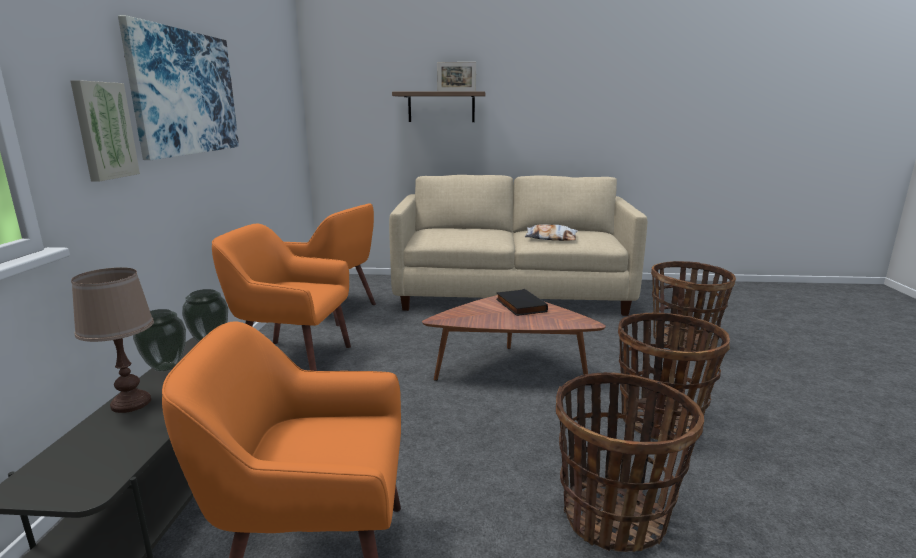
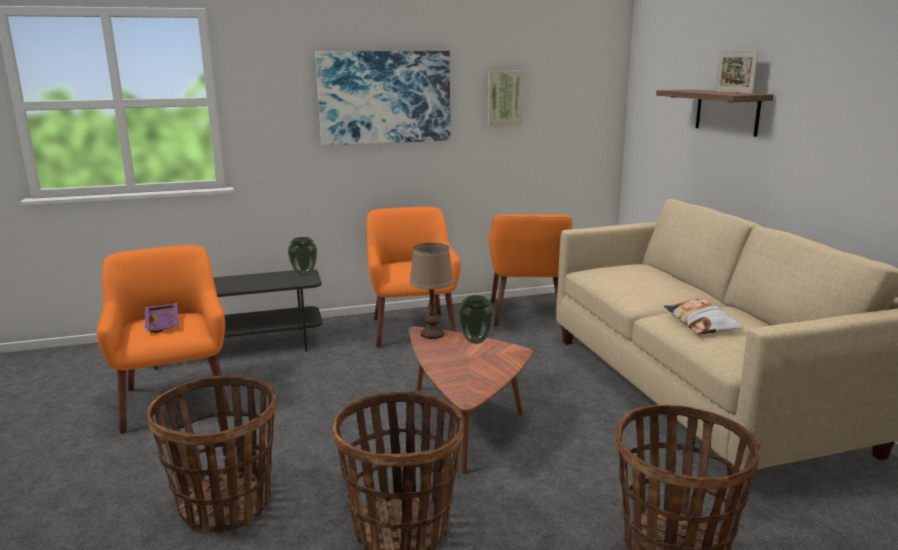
camera: 70 degrees right, 0 degrees up
(103, 130) = (287, 125): picture -> picture (504, 98)
(131, 403) = (217, 281): brown table lamp -> brown table lamp (432, 334)
(165, 367) = (263, 275): vase -> vase (475, 341)
(309, 447) = (164, 324): none -> purple tray
(519, 305) = (491, 358): black book -> none

